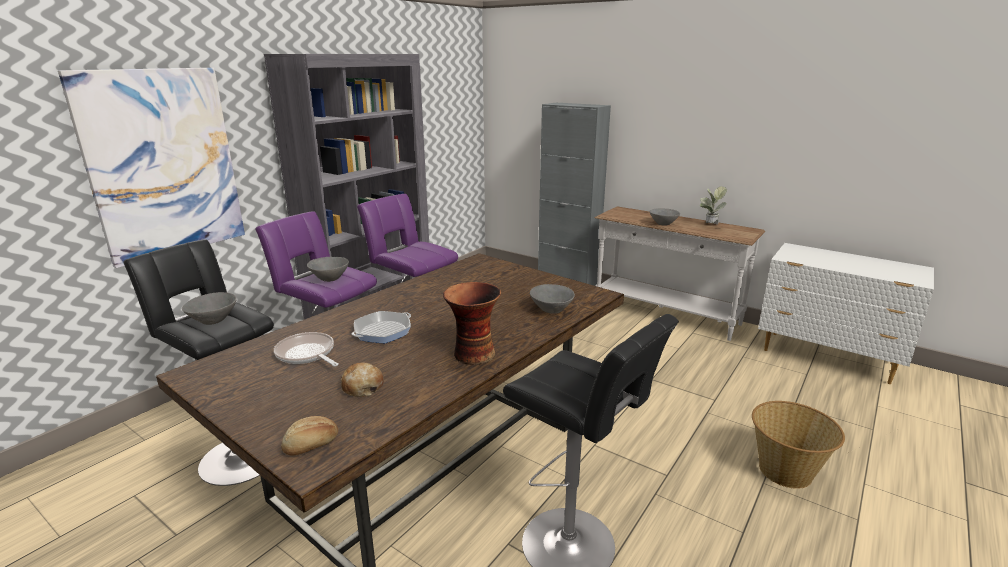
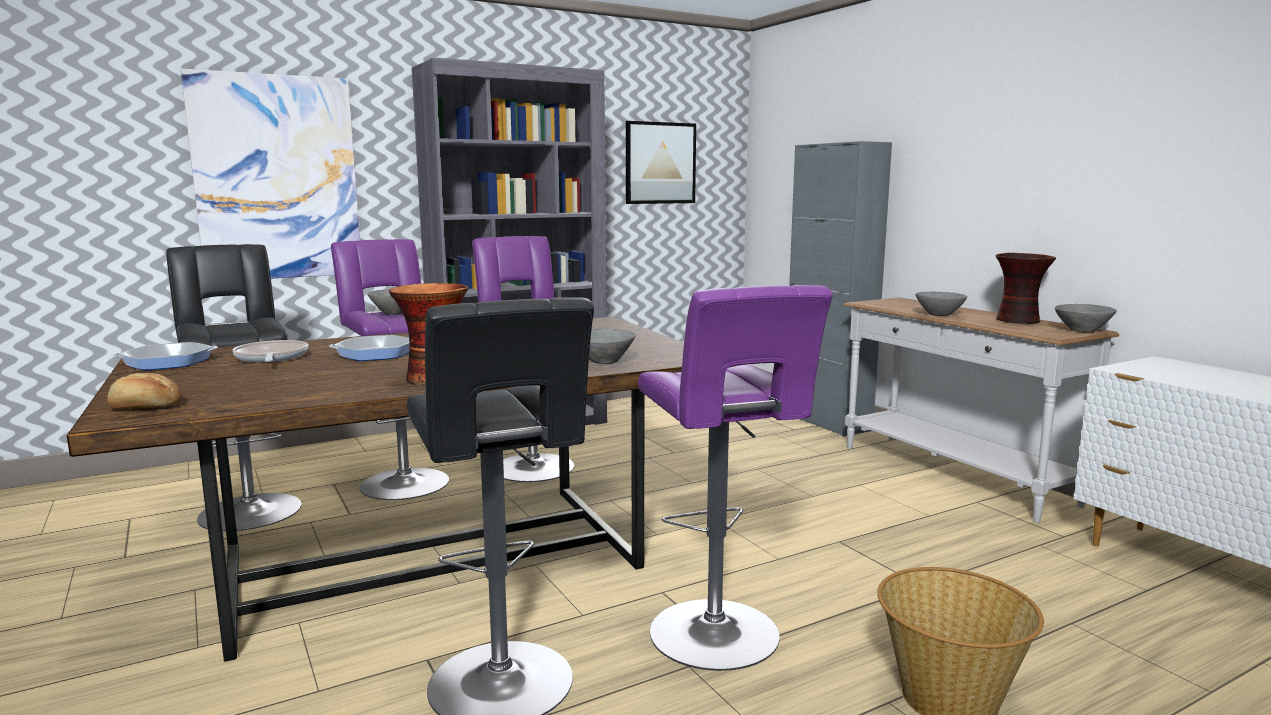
camera: 25 degrees right, 10 degrees down
(212, 320) = (229, 325): grey bowl -> grey bowl (1081, 330)
(223, 379) = (168, 362): none -> frying pan
(362, 386) = (272, 383): bread -> none
(435, 113) = (660, 163): none -> picture
(653, 469) = (718, 638): none -> purple stool
(709, 225) = (1019, 321): potted plant -> vase

